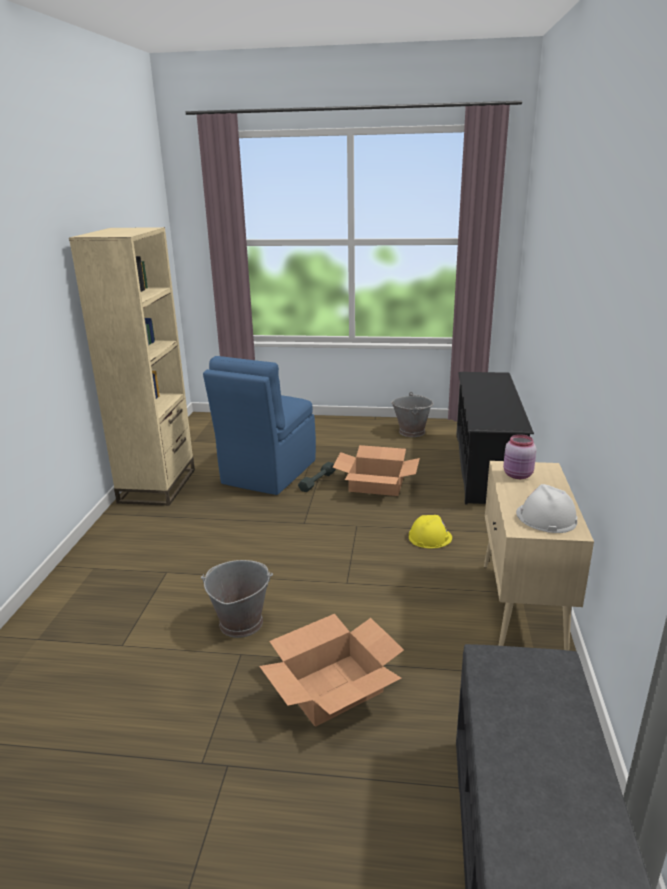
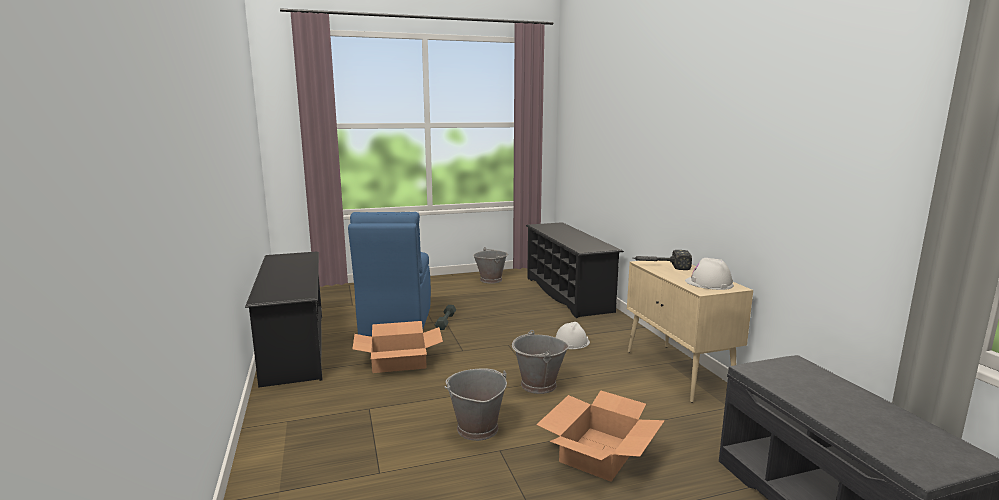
camera: 25 degrees left, 10 degrees down
(158, 486) = (294, 347): beige bookcase -> black shoe rack
(344, 586) = (538, 385): none -> grey bucket
(376, 485) = (497, 316): cardboard box -> cardboard box (399, 362)
(430, 537) = (571, 342): yellow hard hat -> white hard hat
(518, 475) = (660, 266): pink jar -> hammer

